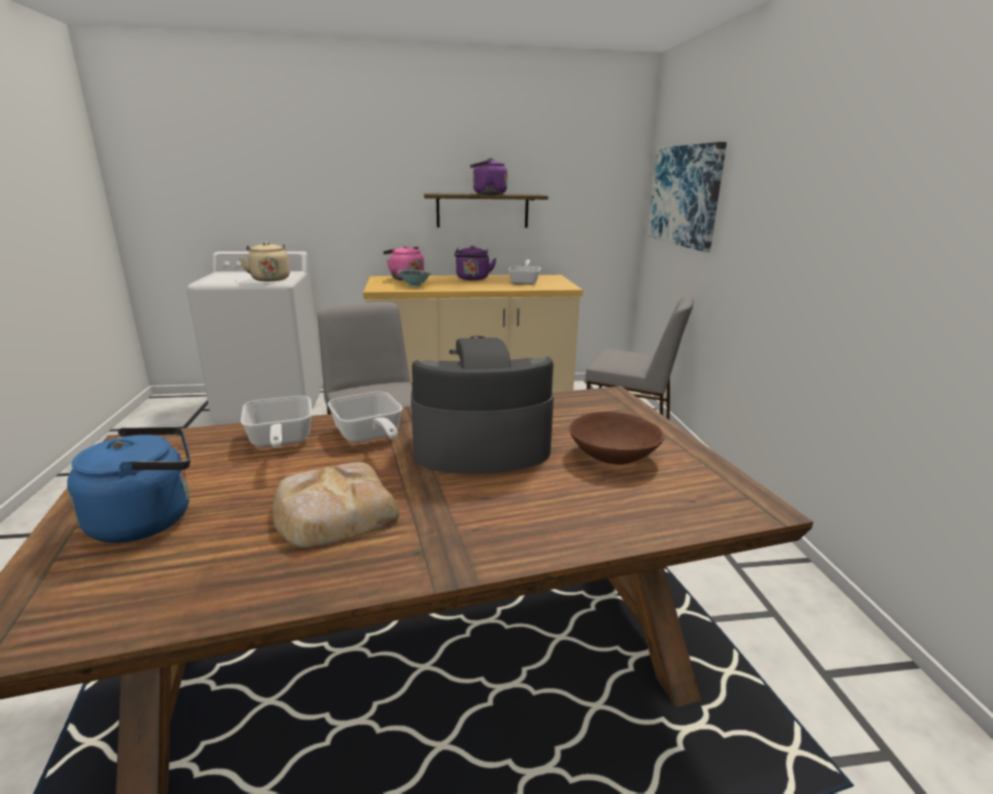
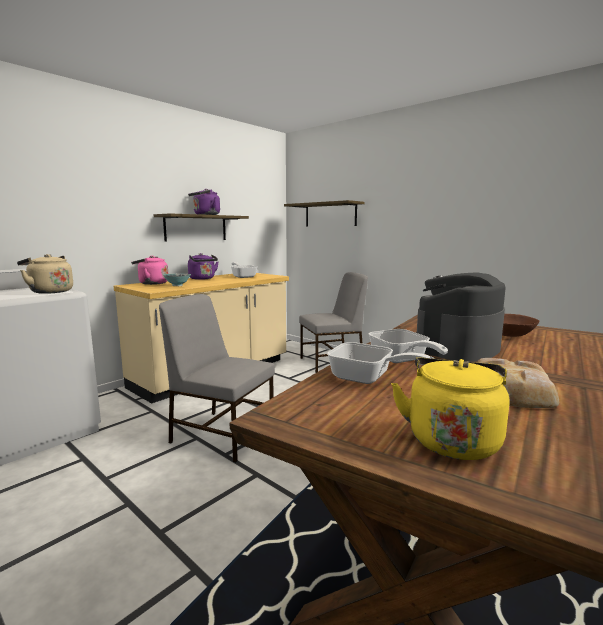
camera: 40 degrees left, 10 degrees down
(149, 519) = (452, 439): blue kettle -> yellow kettle
(369, 437) = (401, 360): frying pan -> frying pan turned 45 degrees clockwise
(684, 195) = (330, 214): picture -> shelf

